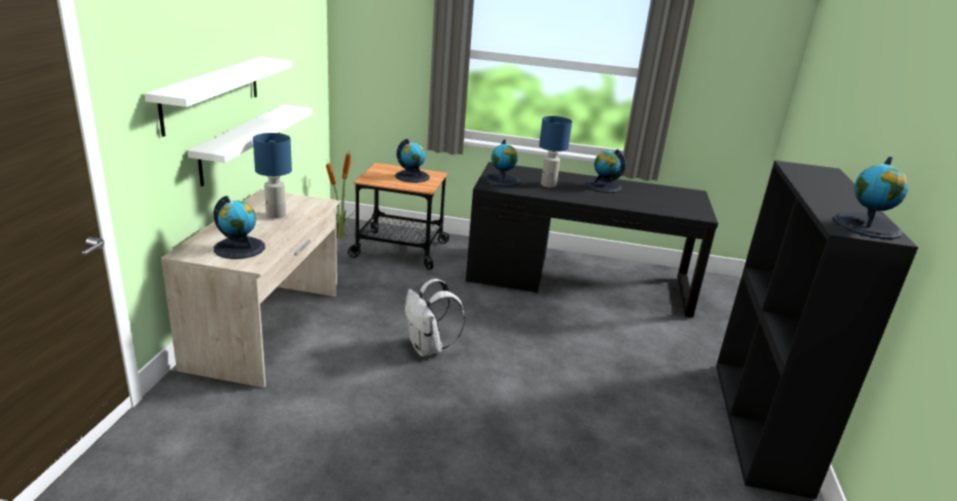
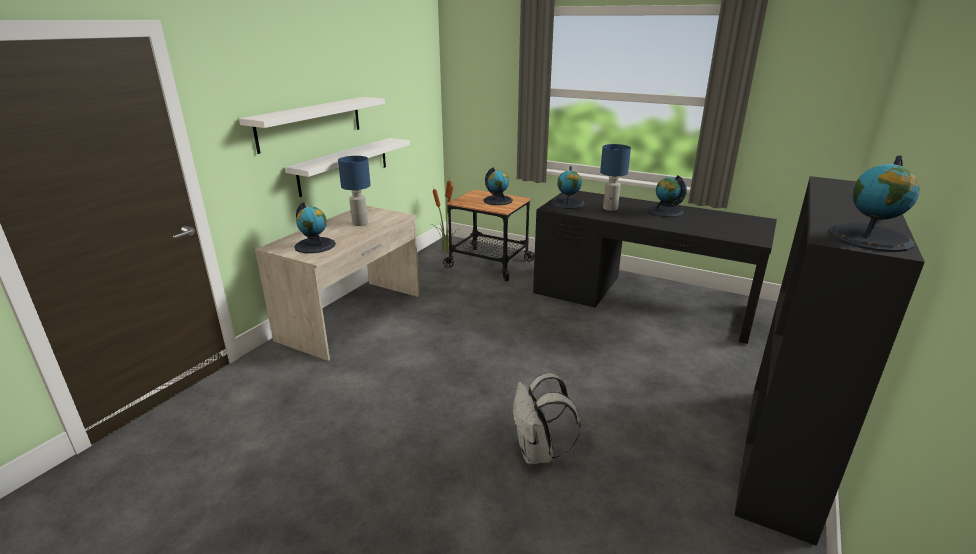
camera: 20 degrees right, 0 degrees up
(428, 349) = (473, 345): white backpack -> white backpack (538, 453)

